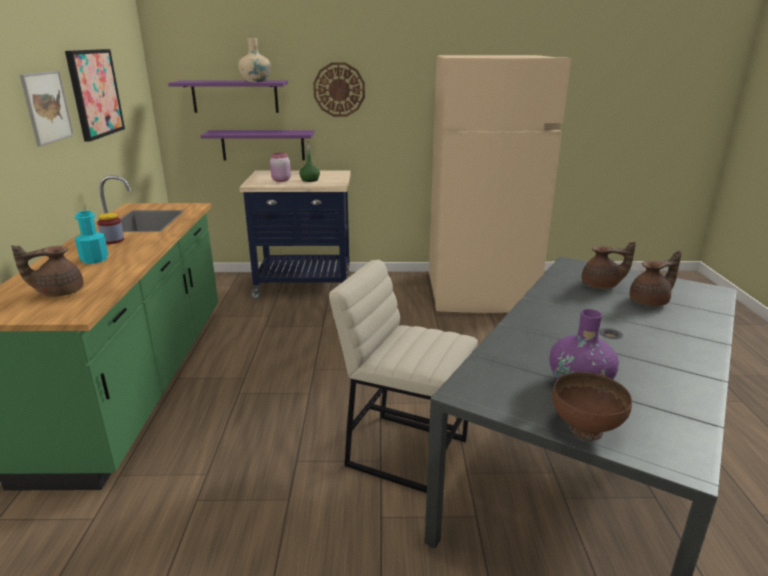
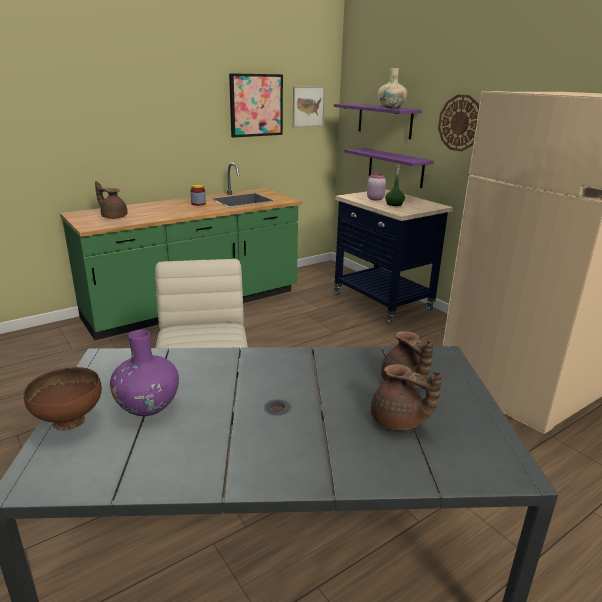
camera: 55 degrees right, 0 degrees up
(47, 107) = (196, 109): picture -> picture (308, 106)
(94, 259) = (165, 209): turquoise bottle -> none

